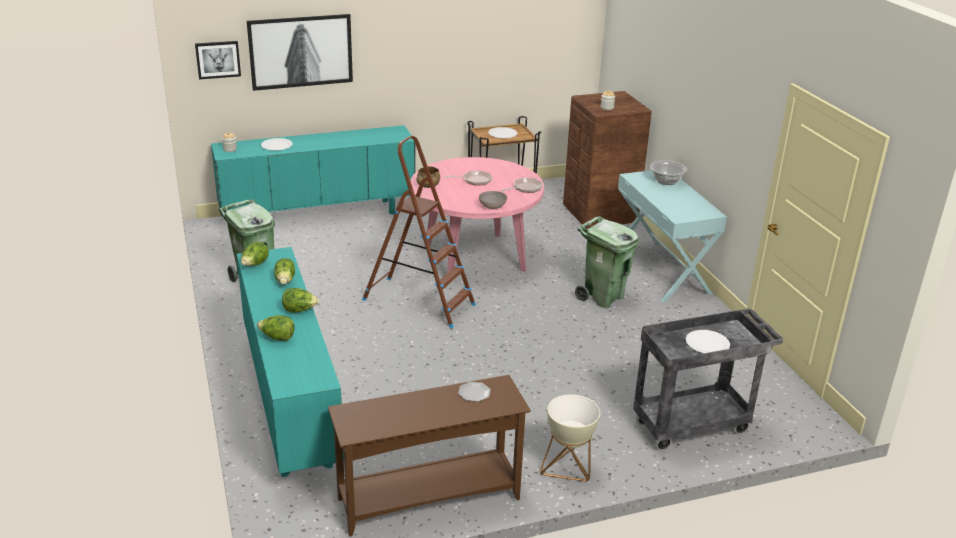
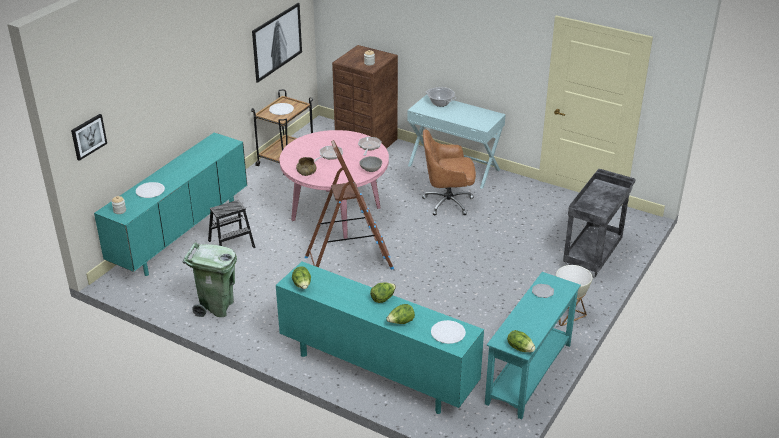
camera: 40 degrees left, 5 degrees up
(285, 280) = (340, 285): lettuce -> lettuce (520, 348)
(301, 51) = (142, 102): picture -> picture (276, 41)
(346, 239) = (231, 243): none -> black step ladder
(428, 499) = (529, 374): brown console table -> turquoise console table
(602, 297) = (447, 202): green trash can -> brown office chair
(707, 343) = (601, 200): white plate -> white plate (448, 333)

